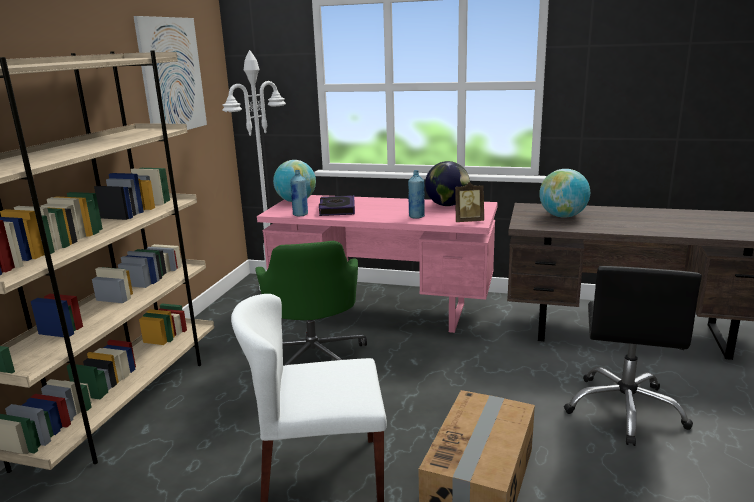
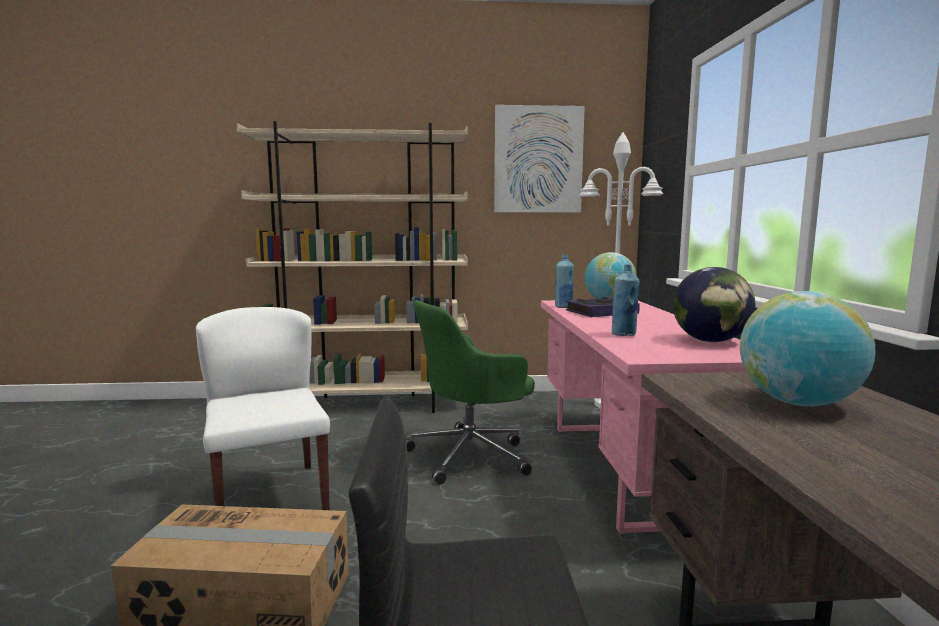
camera: 70 degrees right, 10 degrees down
(468, 221) = (644, 353): picture frame -> none

